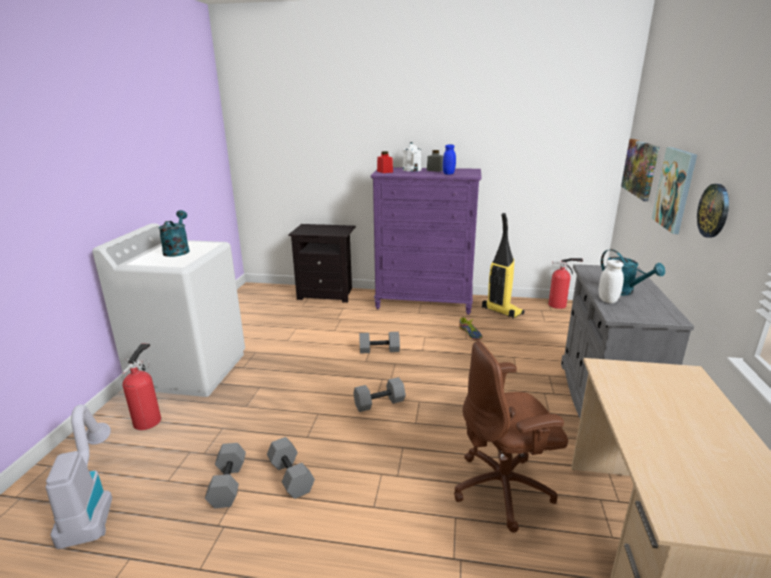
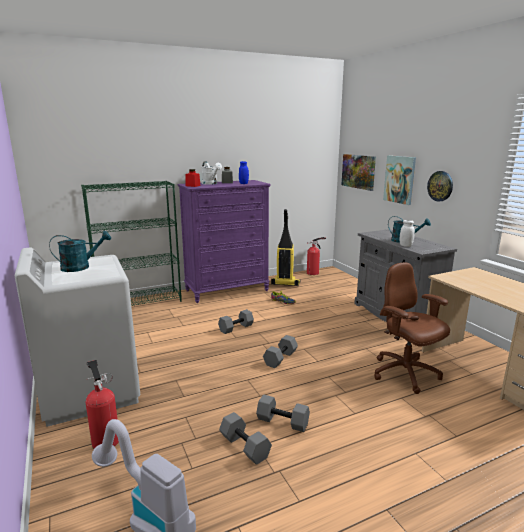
camera: 35 degrees left, 5 degrees down
(177, 250) = (81, 267): turquoise watering can -> turquoise watering can turned 105 degrees clockwise
(327, 294) = (140, 302): black nightstand -> green bookcase
(504, 489) = (405, 374): brown office chair -> brown office chair turned 105 degrees clockwise

